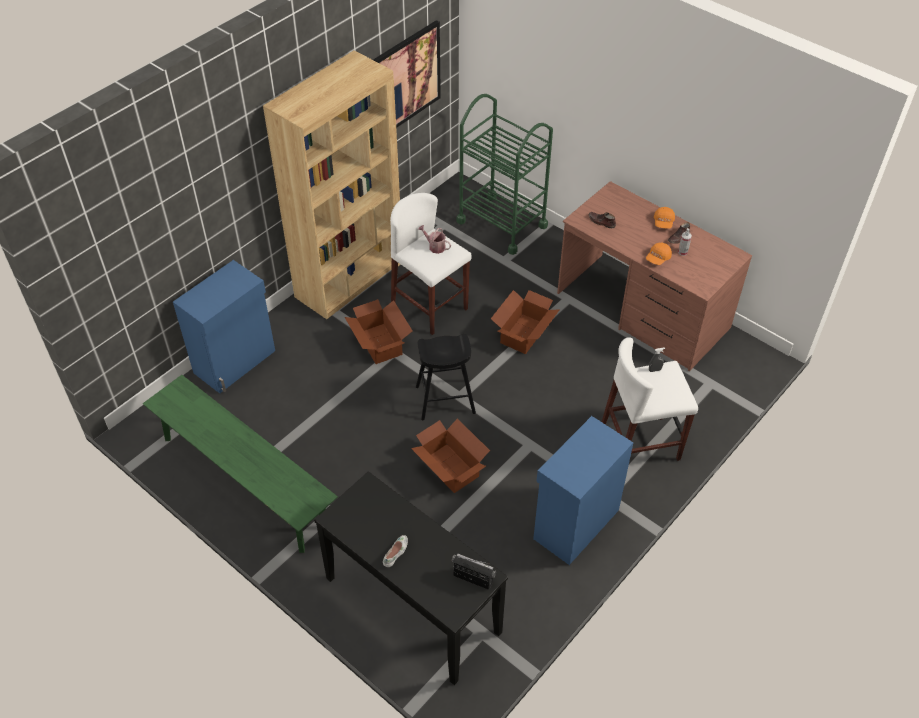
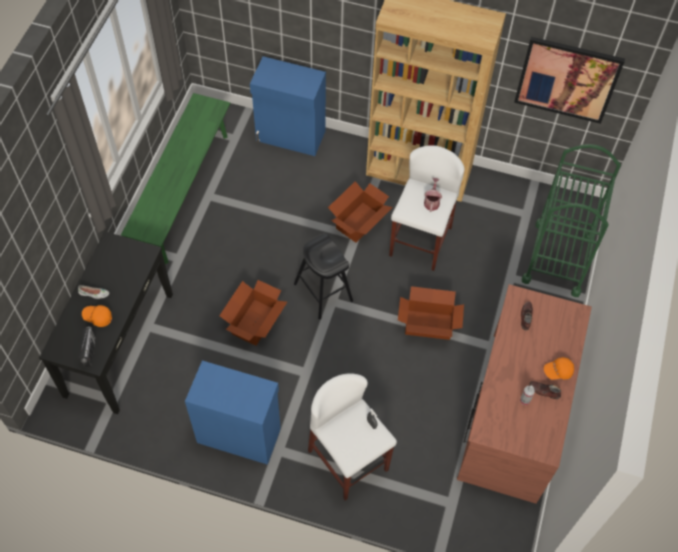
camera: 65 degrees right, 10 degrees up
(658, 258) = (503, 380): orange cap -> orange cap (97, 317)

